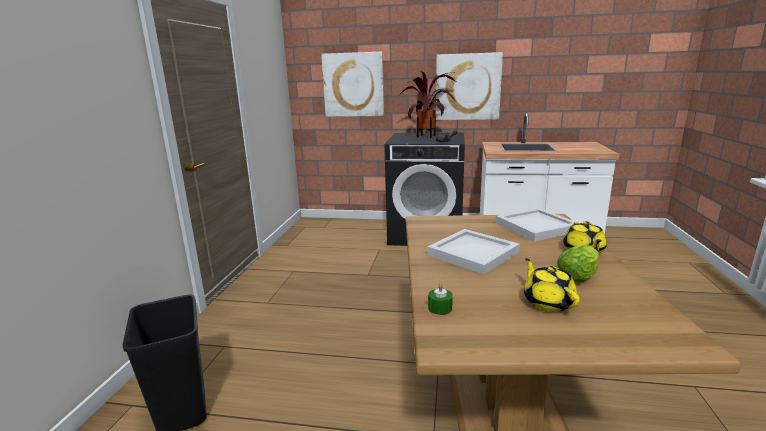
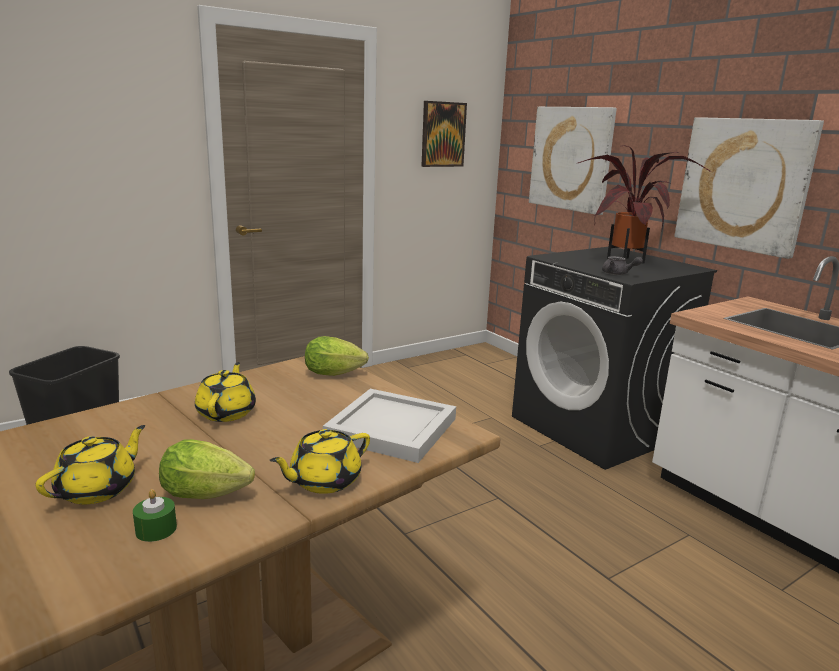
camera: 45 degrees right, 0 degrees up
(267, 76) = (443, 134): none -> picture
(440, 308) = (40, 434): green candle -> green candle (156, 529)
(448, 221) = (337, 374): none -> lettuce
(471, 253) = (227, 412): white tray -> yellow teapot

